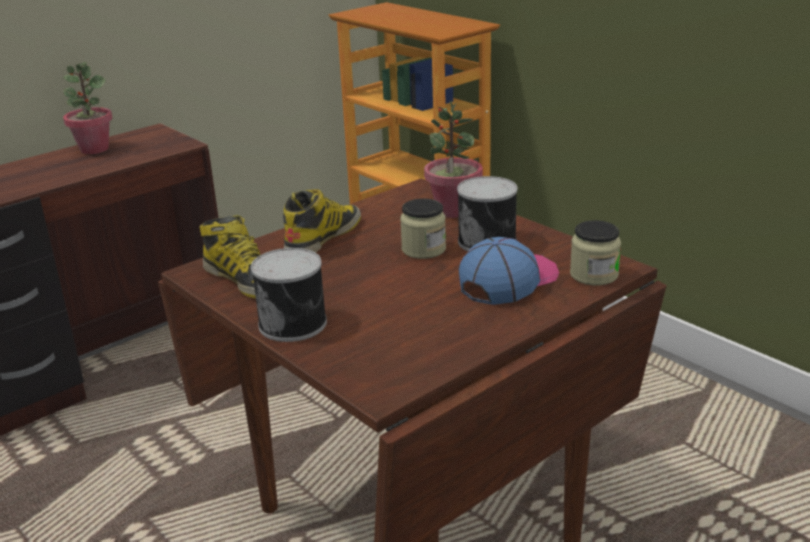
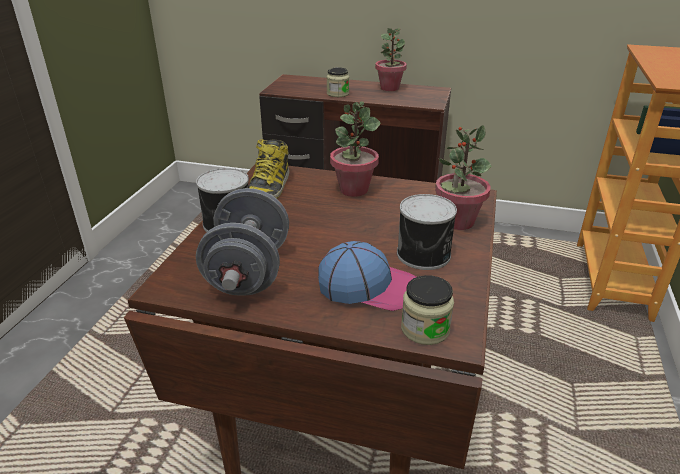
camera: 55 degrees right, 5 degrees up
(323, 237) = (353, 190): boot -> potted plant
(412, 334) = (248, 272): none -> grey dumbbell
(423, 249) = (378, 232): jar -> jar (337, 94)

